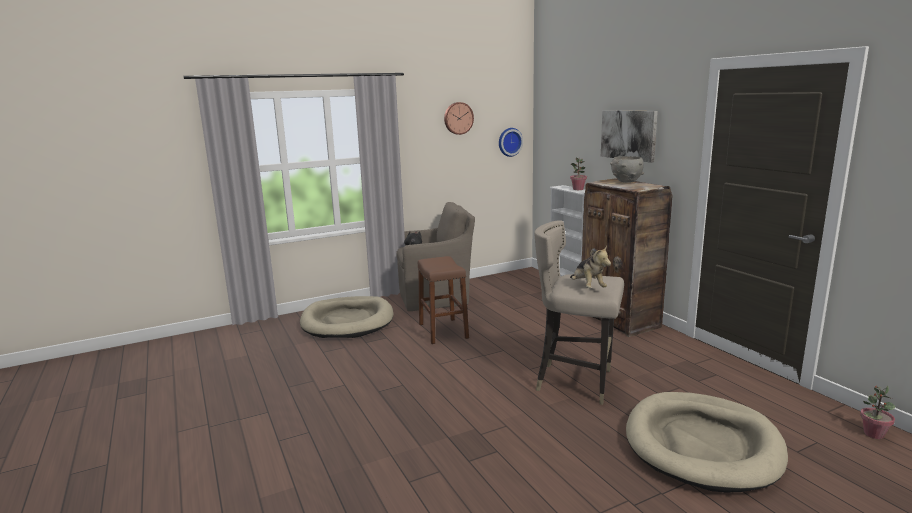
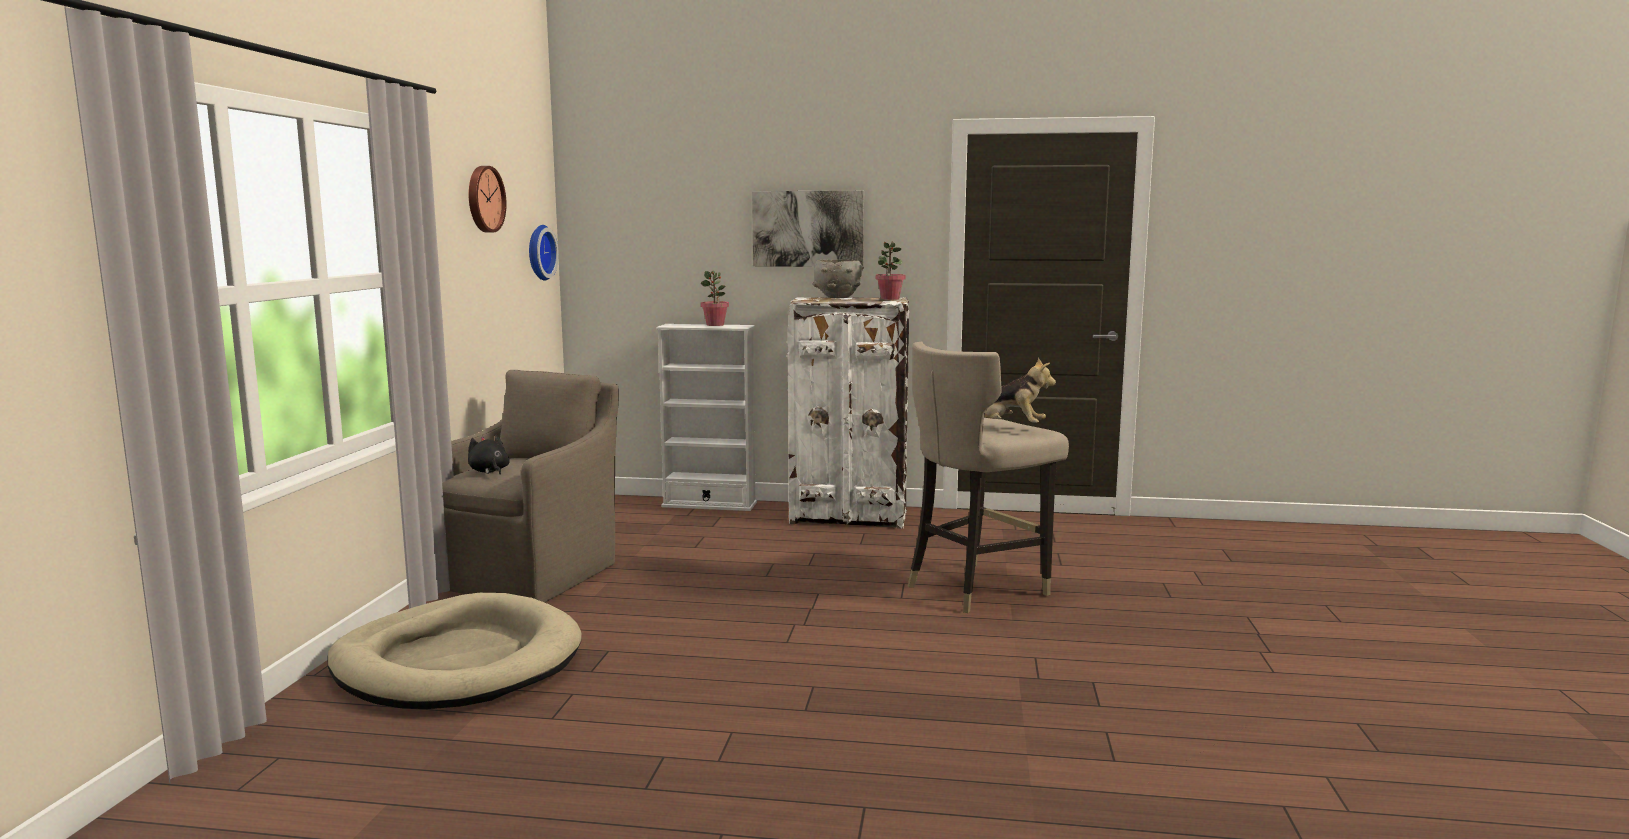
camera: 55 degrees left, 5 degrees down
(443, 331) = (674, 606): brown stool -> none
(619, 320) = (850, 516): brown cabinet -> white cabinet
(702, 445) = (1184, 586): beige dog bed -> none
(873, 434) = (1228, 529): potted plant -> potted plant (890, 298)

